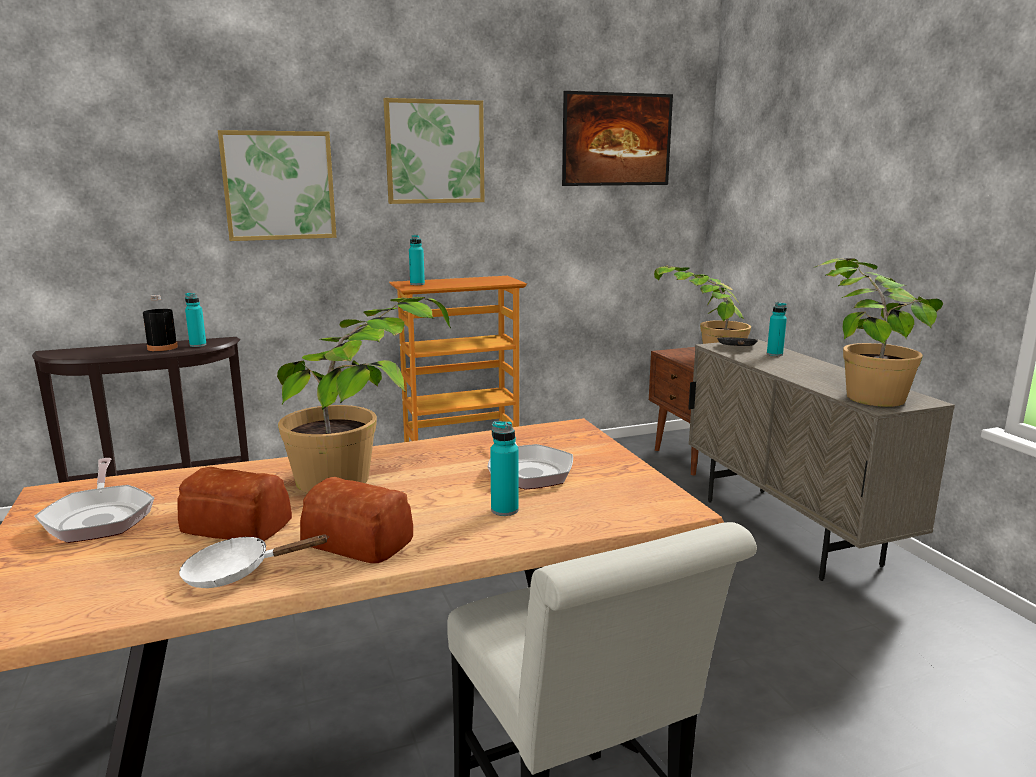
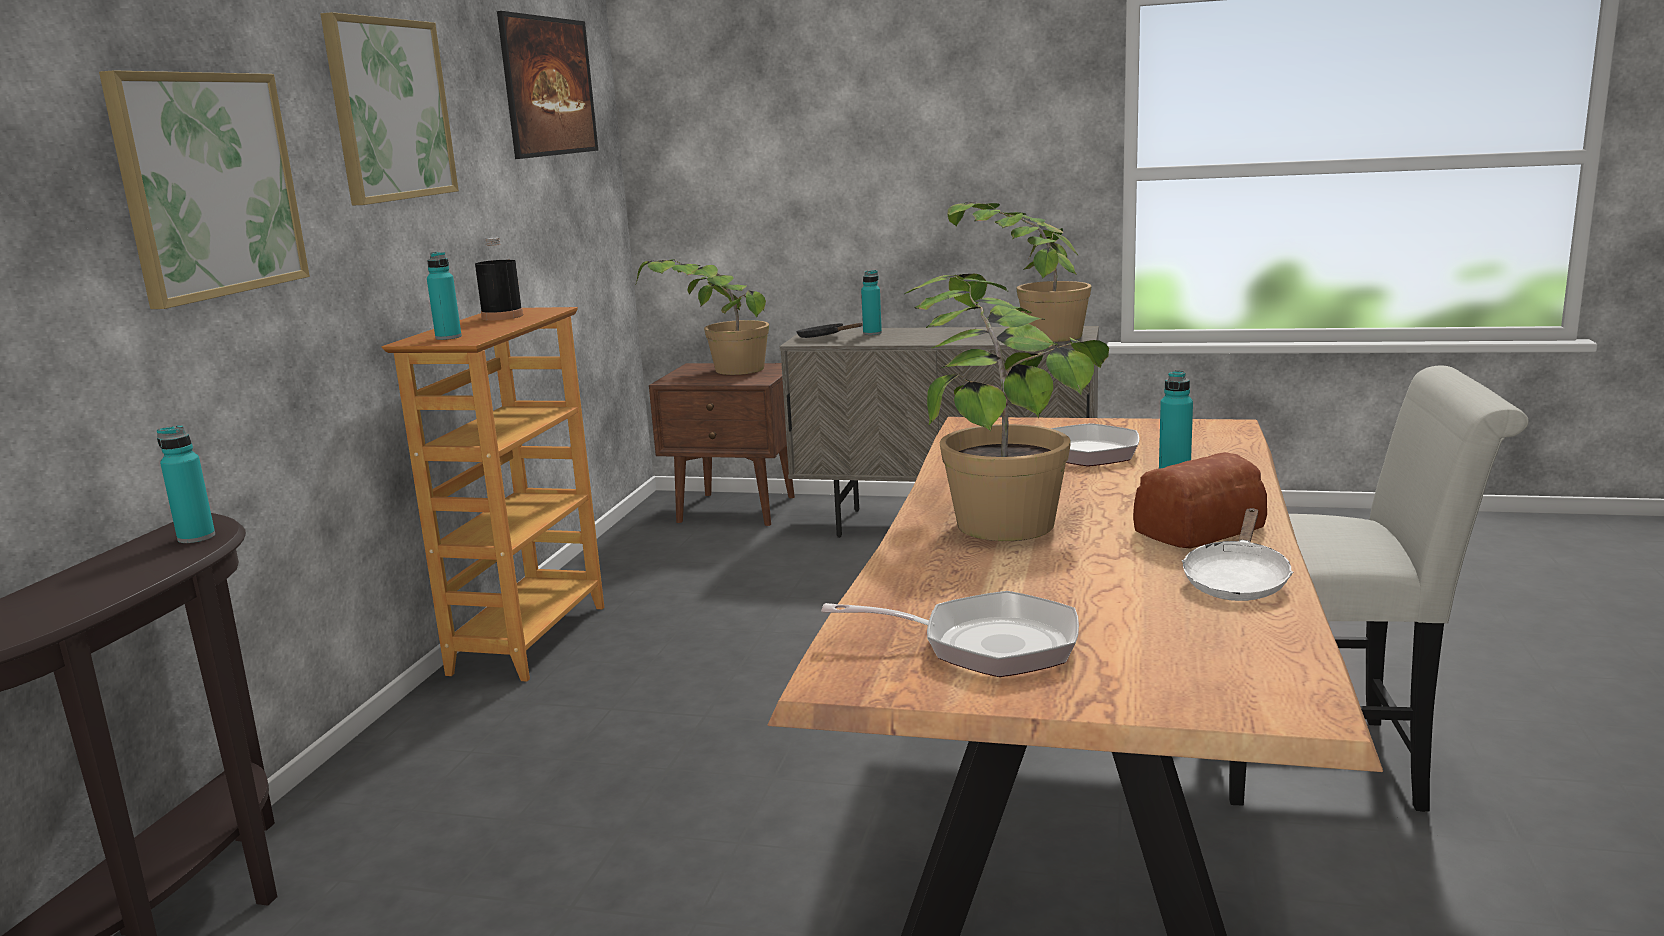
camera: 55 degrees left, 0 degrees up
(162, 348) = (141, 563): black bottle -> black bottle (502, 316)
(237, 527) = (1106, 575): bread -> none

